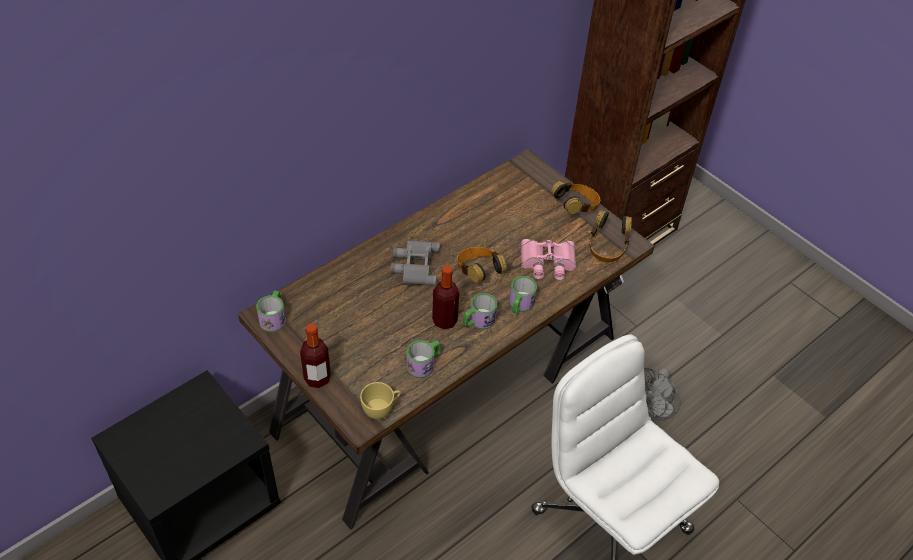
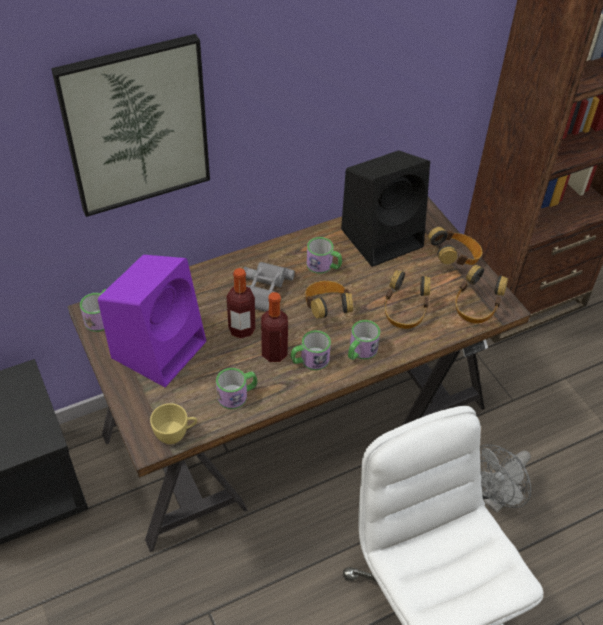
camera: 15 degrees right, 0 degrees up
(296, 135) = (136, 126): none -> picture
(317, 378) = (122, 388): bottle -> bottle (241, 329)
(339, 335) = (160, 348): none -> purple speaker
(463, 234) = (324, 266): none -> mug
(507, 198) = (383, 237): none -> black speaker
(547, 263) = (404, 312): pink binoculars -> headphones

